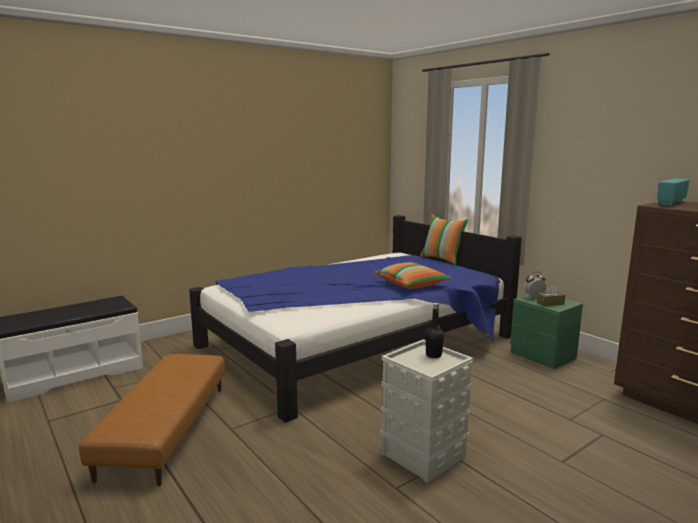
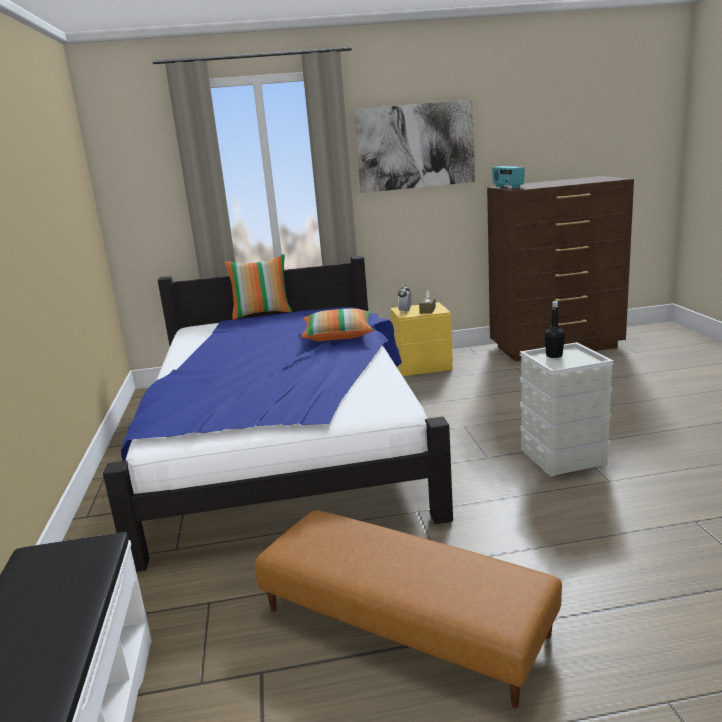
camera: 60 degrees left, 5 degrees up
(542, 355) = (422, 366): green nightstand -> yellow nightstand
(602, 146) = (415, 146): none -> picture

